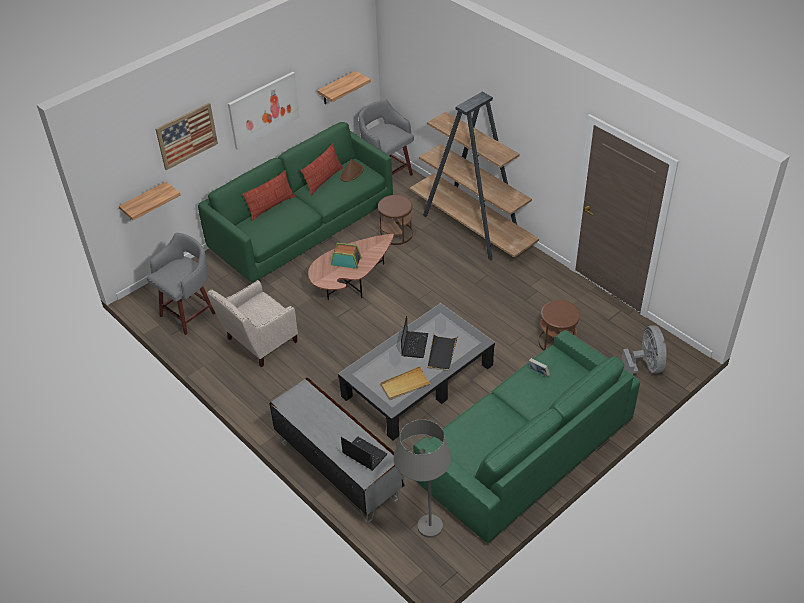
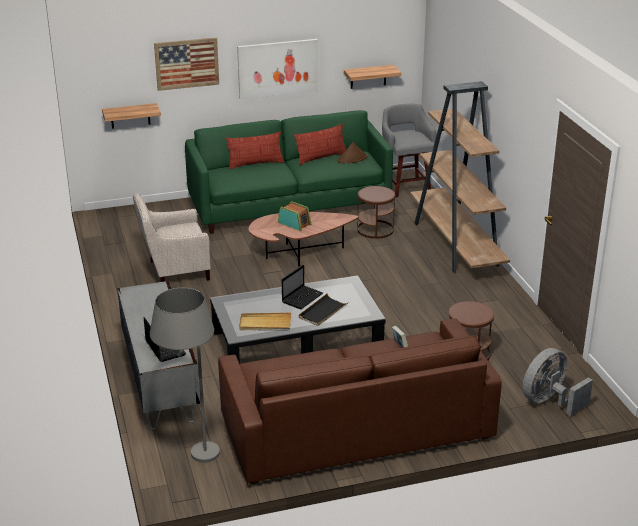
camera: 25 degrees right, 15 degrees down
(189, 313) = (134, 235): grey stool -> none
(525, 451) = (356, 427): green sofa -> brown sofa
(645, 367) = (549, 402): grey fan -> grey fan turned 150 degrees counterclockwise

